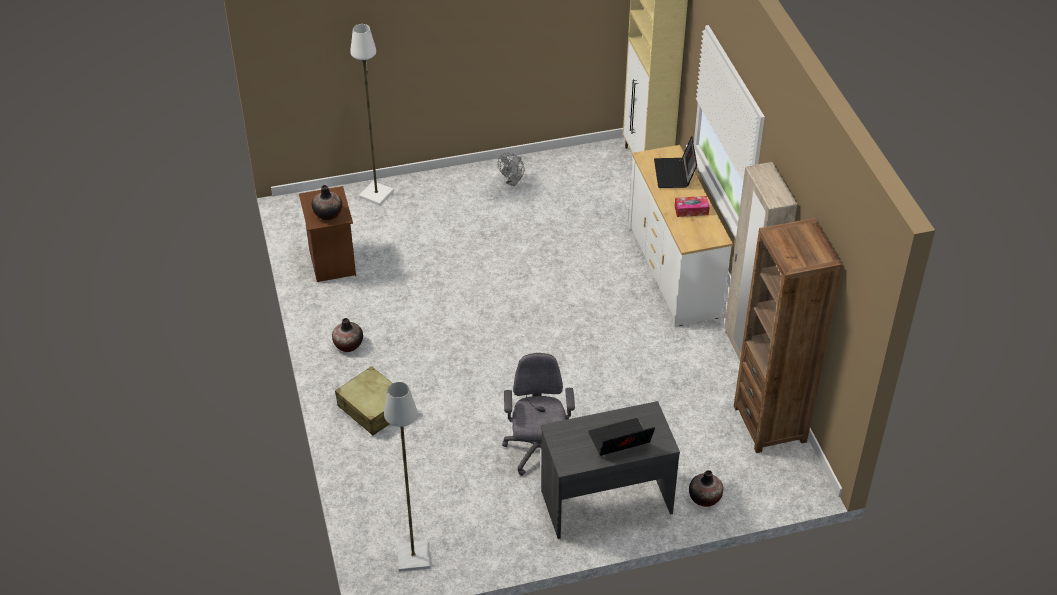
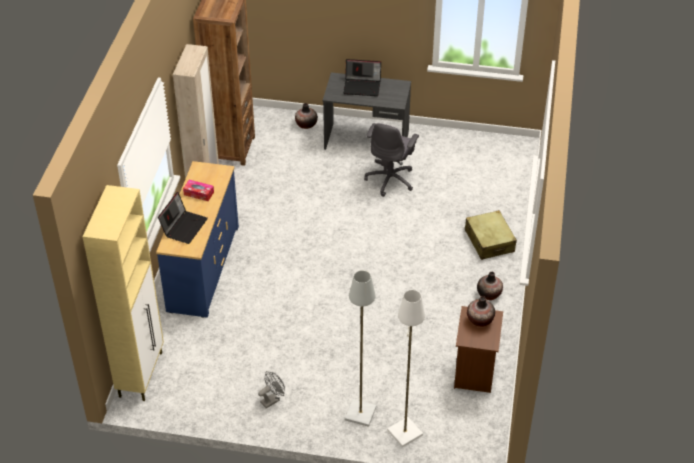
camera: 155 degrees left, 0 degrees up
(412, 556) = (501, 149): grey floor lamp -> grey floor lamp (361, 414)
(674, 270) = (203, 268): white dresser -> blue dresser

